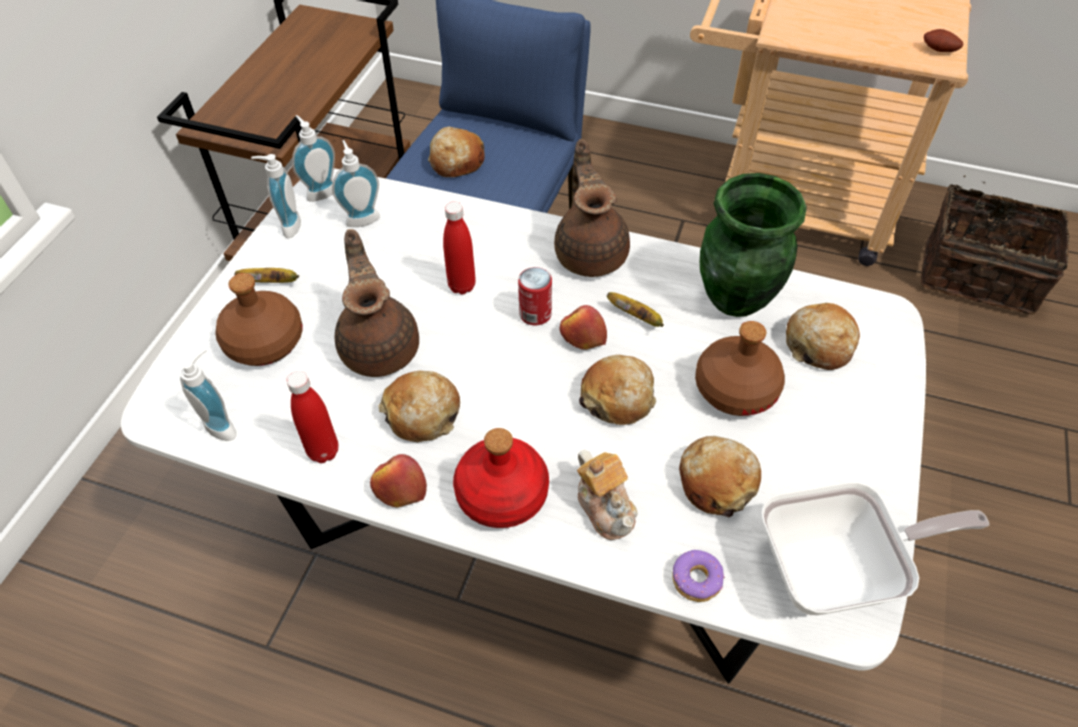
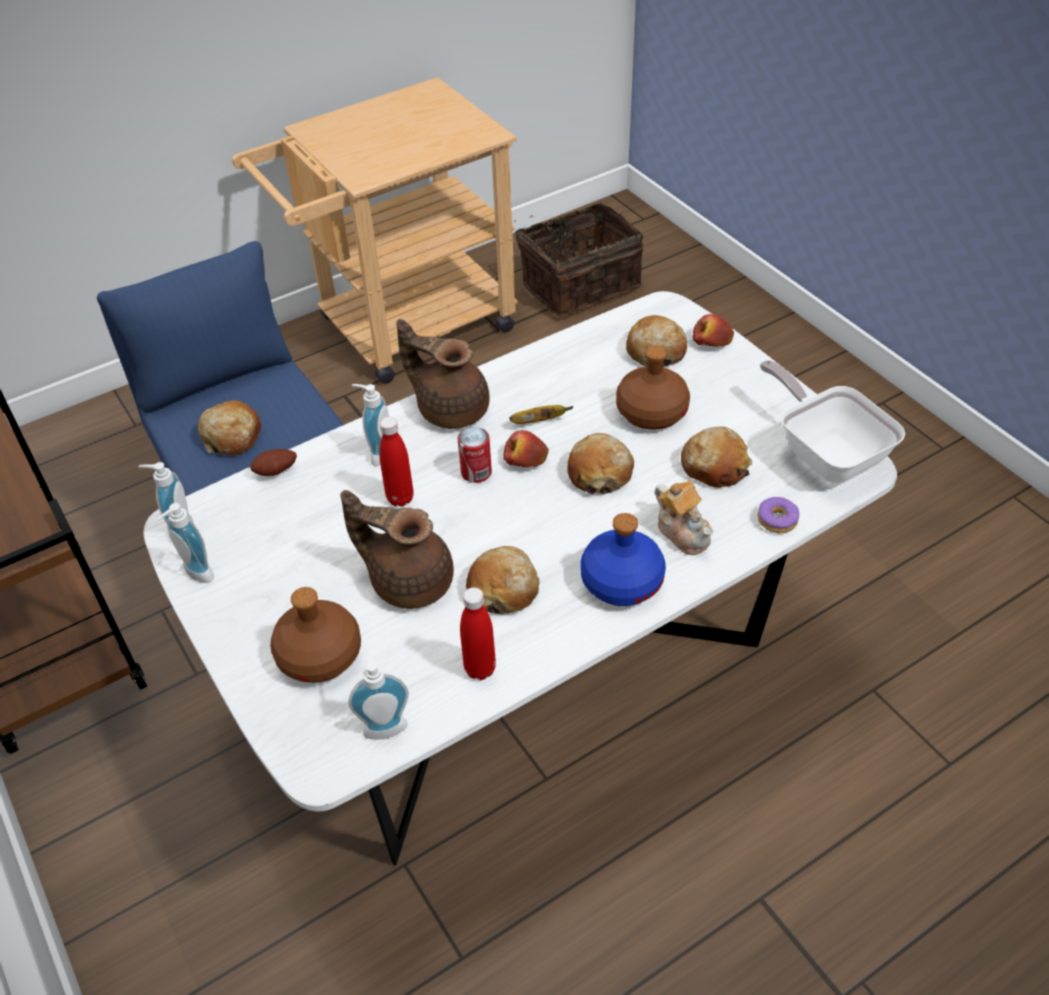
camera: 50 degrees left, 5 degrees down
(272, 282) = (254, 617): banana -> none
(361, 218) = (247, 520): soap dispenser -> soap dispenser (377, 453)
(399, 488) = (560, 638): apple -> apple (712, 341)
(502, 493) = (621, 580): red bottle -> blue bottle
(606, 507) = (683, 532): teapot -> teapot turned 45 degrees clockwise
(736, 299) = (577, 363): green vase -> none
(838, 571) = (825, 452): frying pan -> frying pan turned 60 degrees counterclockwise
(938, 51) = (477, 128): potato -> potato (276, 472)

